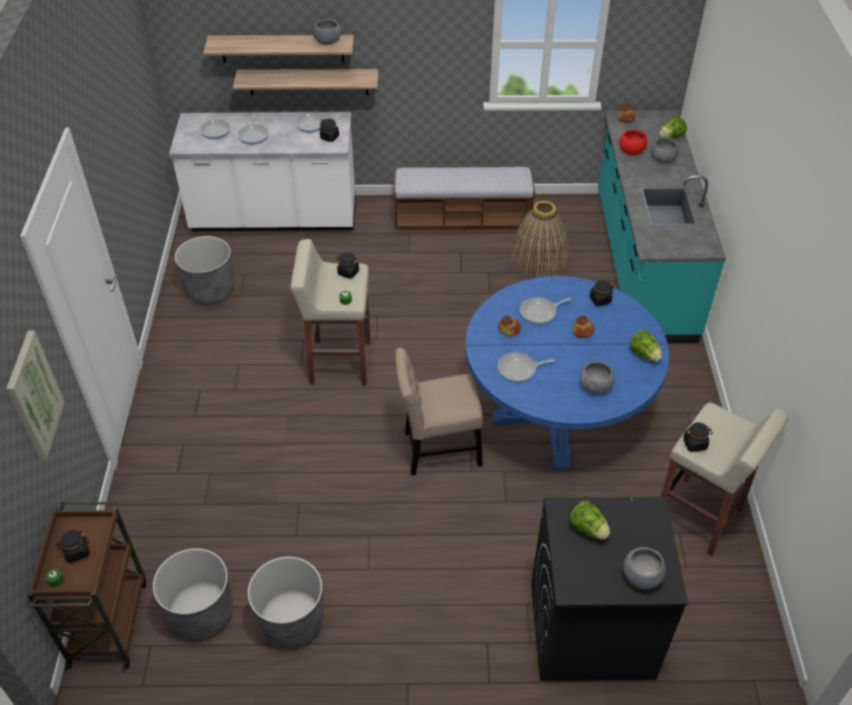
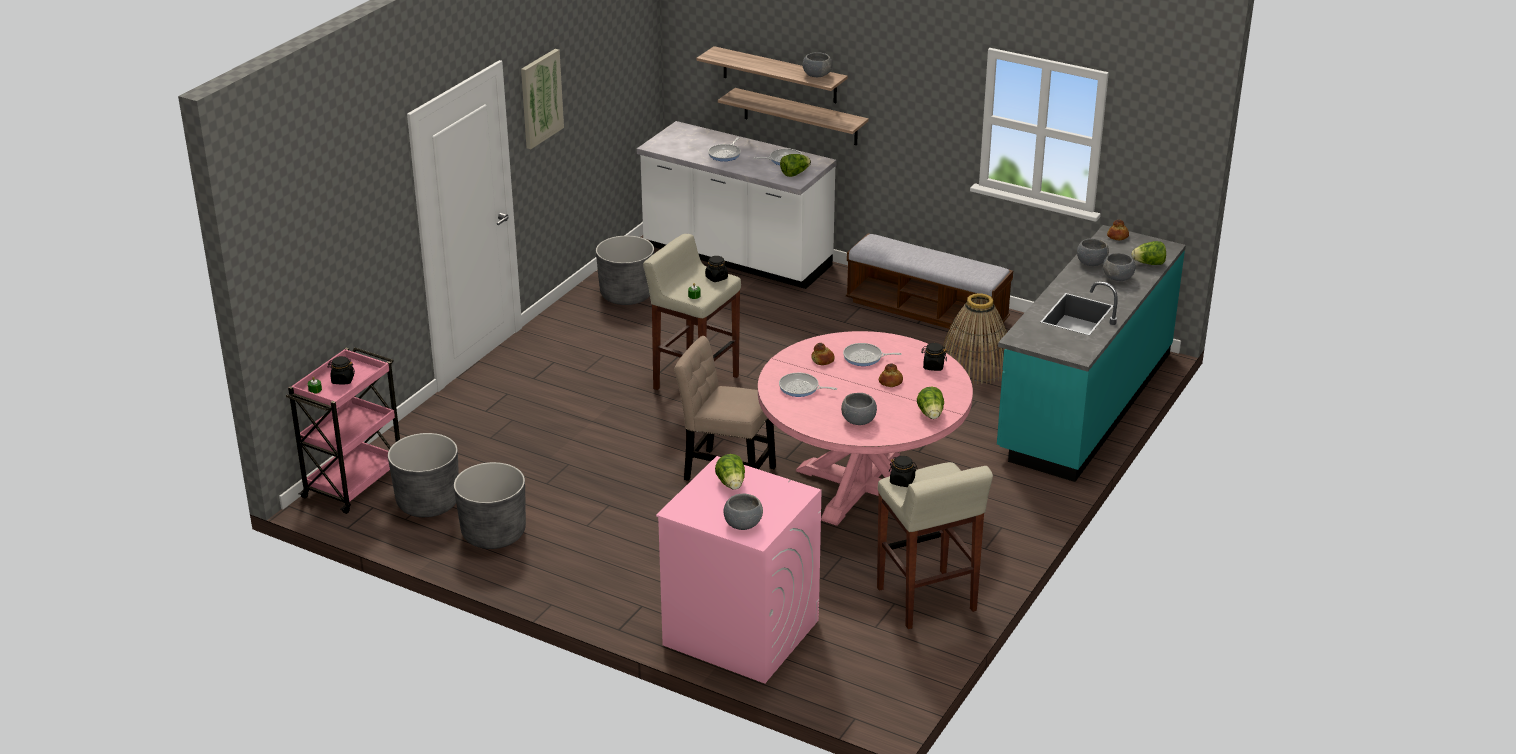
camera: 30 degrees right, 15 degrees down
(34, 396) = (366, 243): picture -> picture (540, 98)
(108, 621) = (354, 482): brown cart -> pink cart
(213, 132) = (691, 142): frying pan -> none
(330, 137) = (795, 173): black jar -> lettuce
(555, 418) = (861, 486): blue dining table -> pink dining table
(590, 630) = (740, 632): black washing machine -> pink washing machine
(631, 151) = (1091, 263): red bowl -> grey bowl

